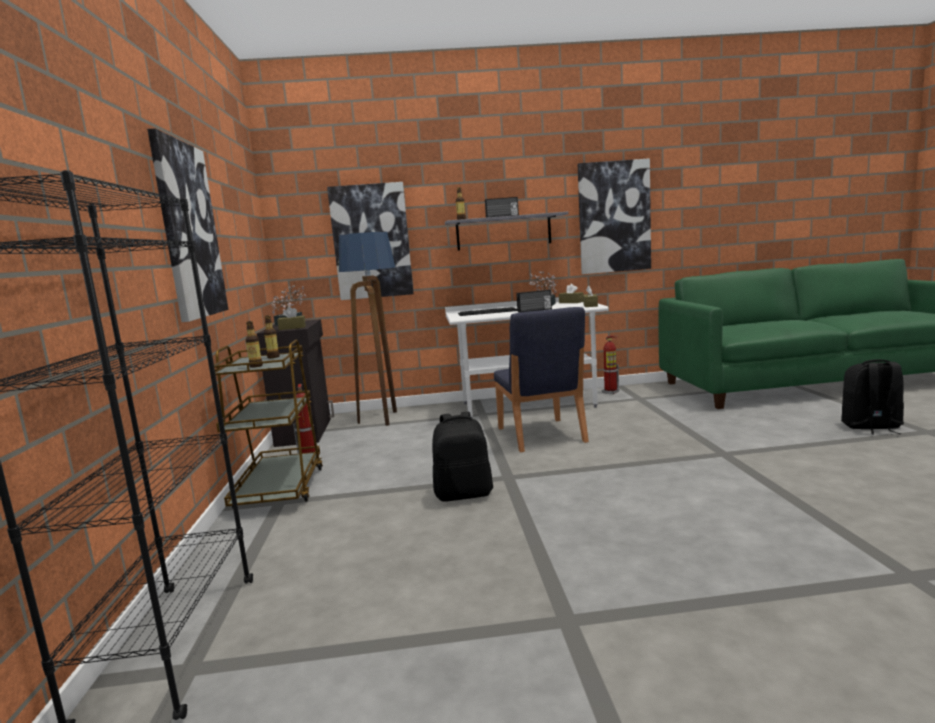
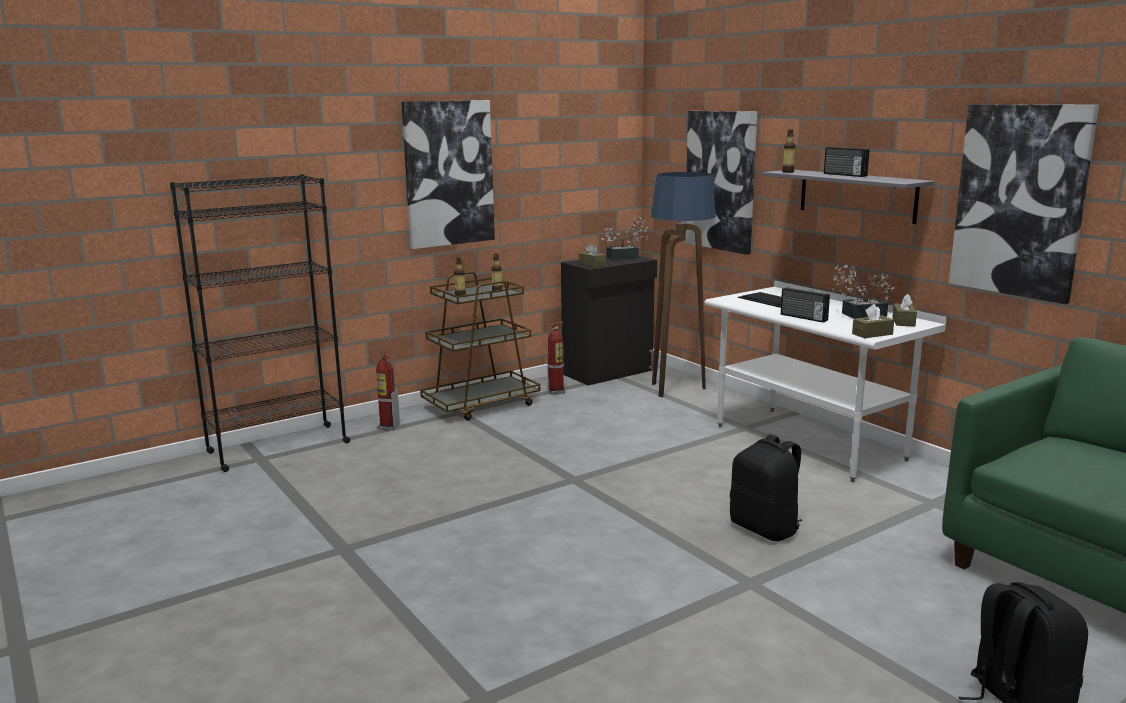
camera: 60 degrees right, 5 degrees up
(464, 494) = (522, 470): black backpack -> black backpack (765, 528)
(541, 435) = (706, 470): blue chair -> none
(611, 392) = (940, 480): fire extinguisher -> fire extinguisher (388, 427)

